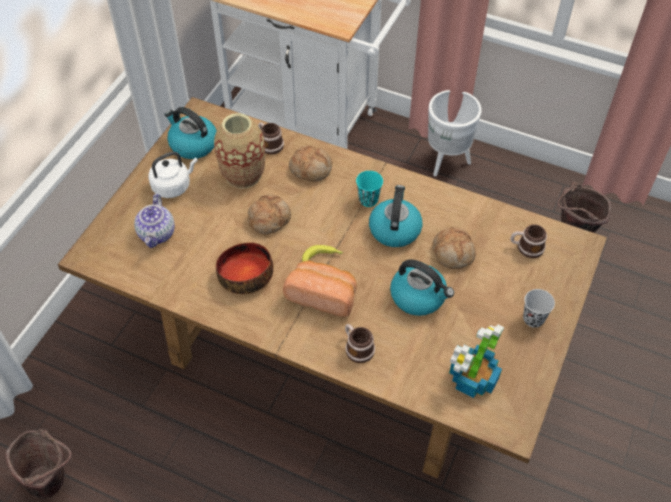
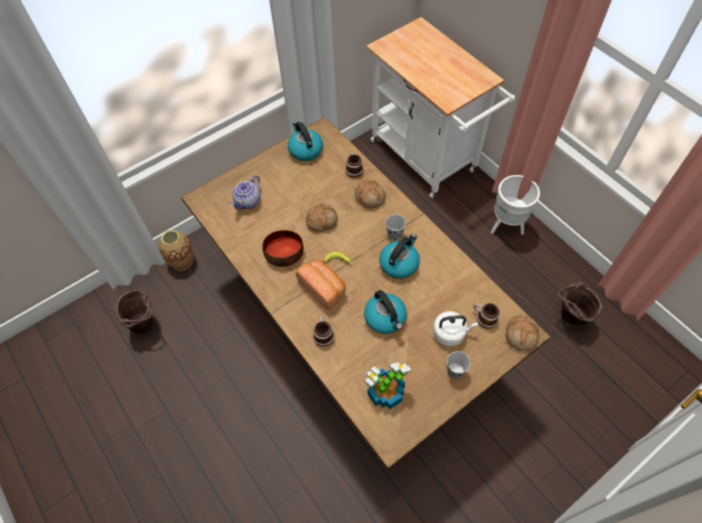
camera: 30 degrees right, 5 degrees up
(173, 186) = (276, 173): white kettle -> white kettle (450, 333)
(243, 175) = (324, 183): vase -> vase (182, 261)
(368, 200) = (394, 235): turquoise cup -> black cup
(453, 253) = (429, 298): bread -> bread (521, 335)

